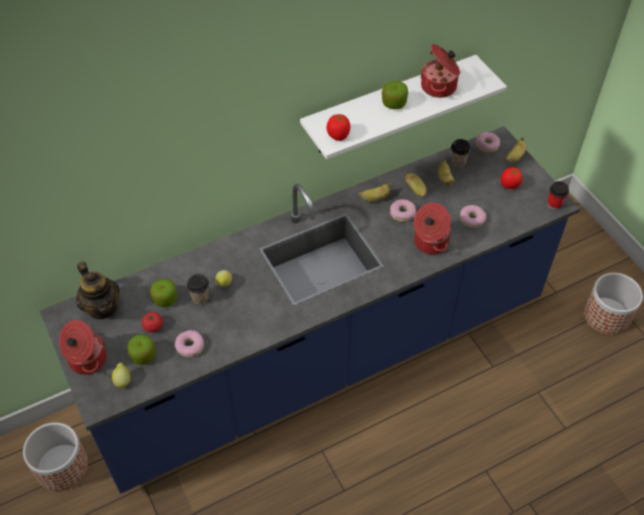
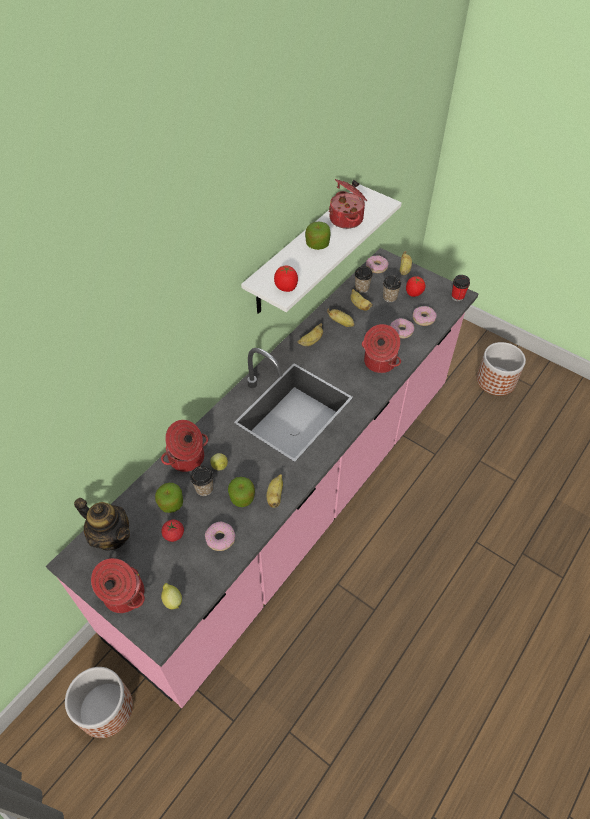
camera: 25 degrees left, 0 degrees up
(143, 356) = (179, 567): apple -> apple (242, 497)
(200, 265) = (187, 458): none -> cooking pot
(258, 328) = (275, 496): none -> banana
(321, 357) = (295, 503): blue counter -> pink counter
(402, 213) = (342, 346): donut -> donut (423, 318)
(481, 181) = (389, 297): none -> cup

